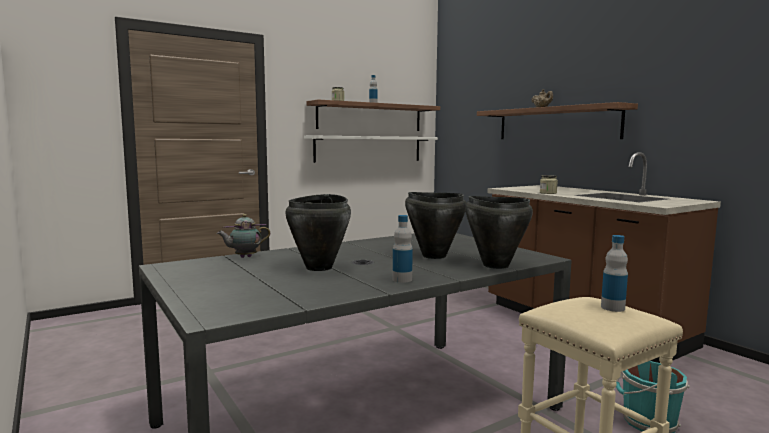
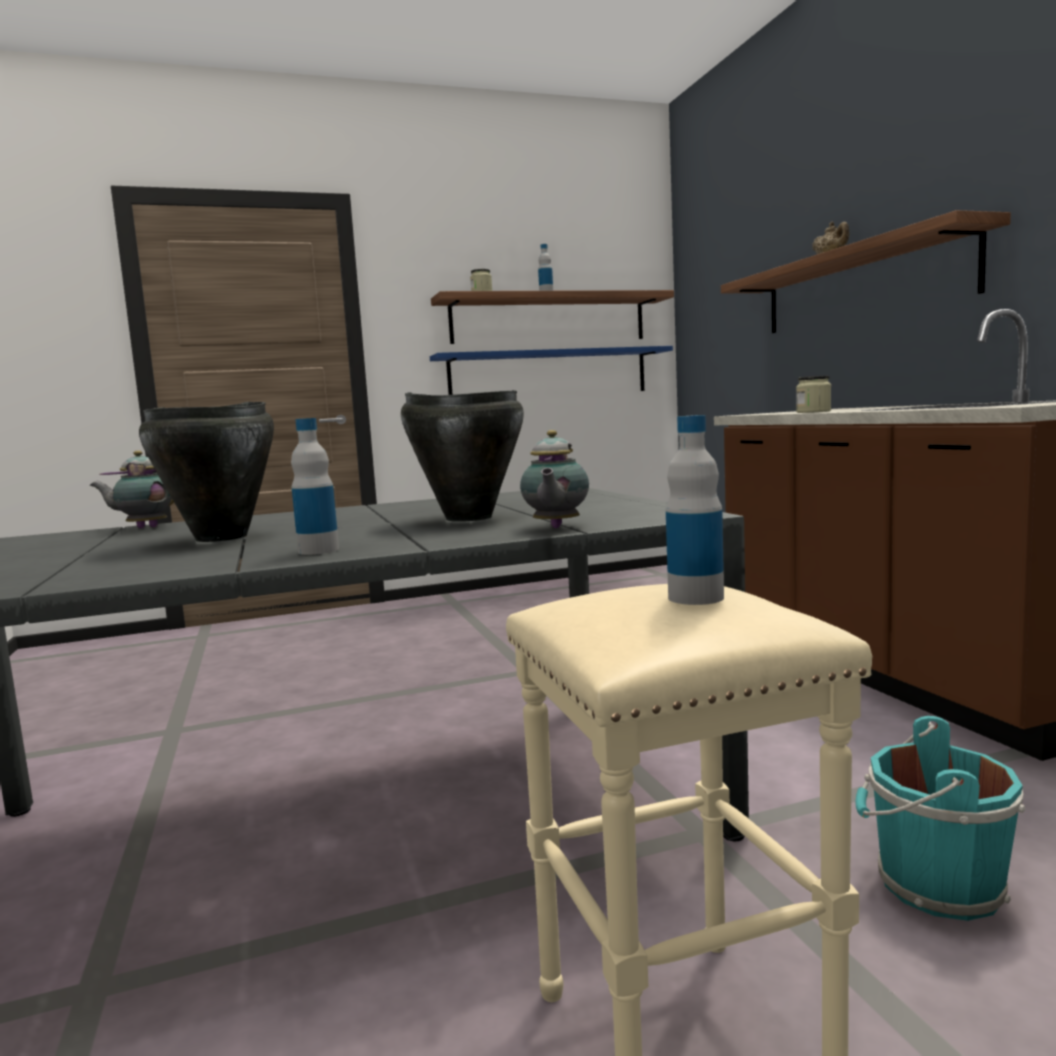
camera: 15 degrees right, 0 degrees up
(369, 149) = (549, 374): white shelf -> blue shelf
(495, 265) = (555, 527): black cooking pot -> teapot

